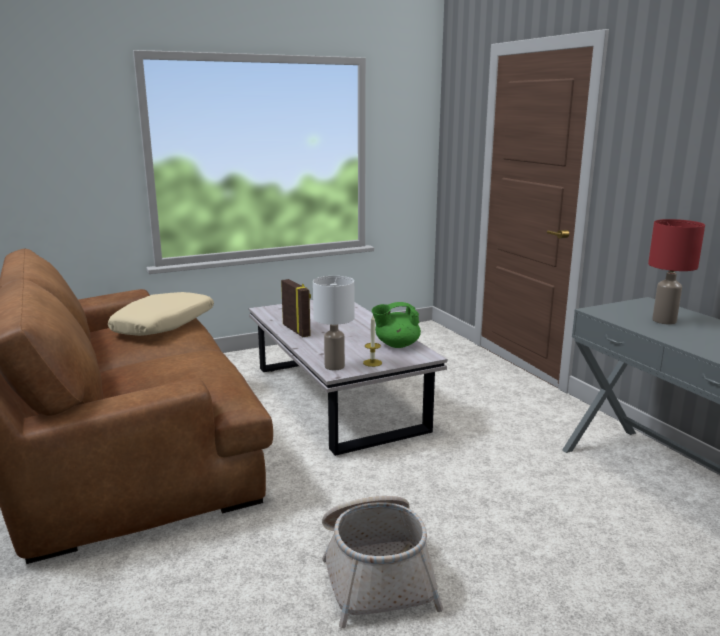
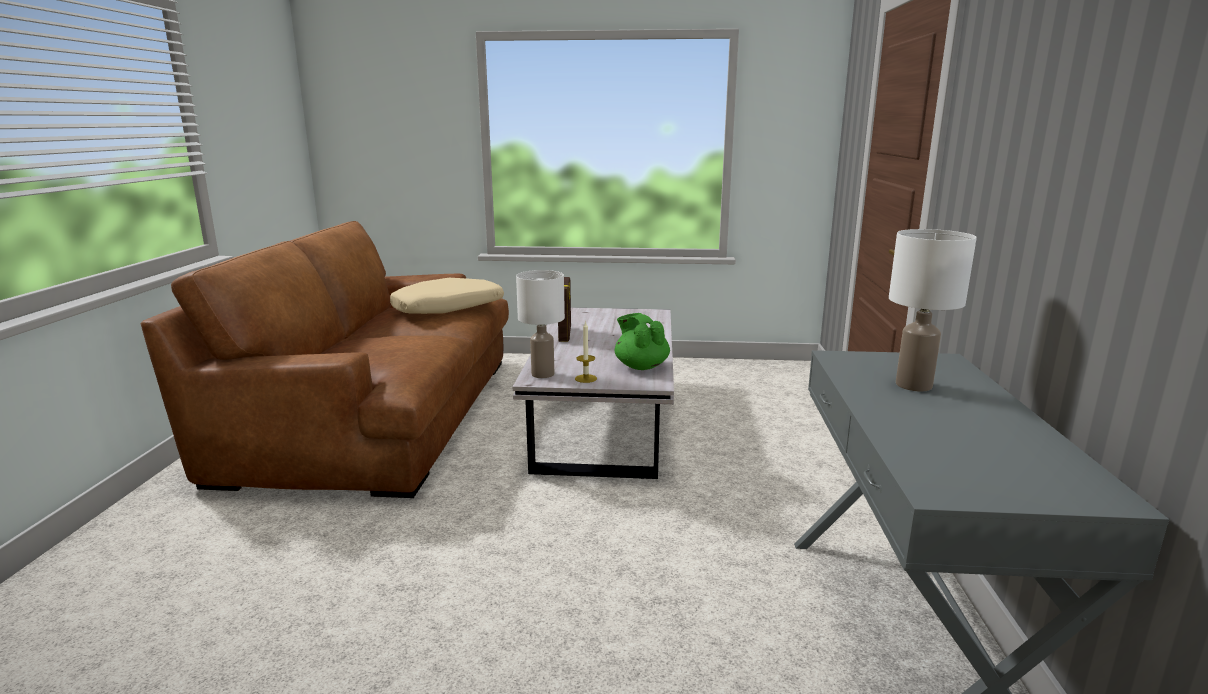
camera: 30 degrees right, 0 degrees up
(375, 572) = (423, 598): basket -> none
(396, 345) = (641, 366): green teapot -> green teapot turned 45 degrees clockwise
(664, 321) = (914, 385): red table lamp -> white table lamp

